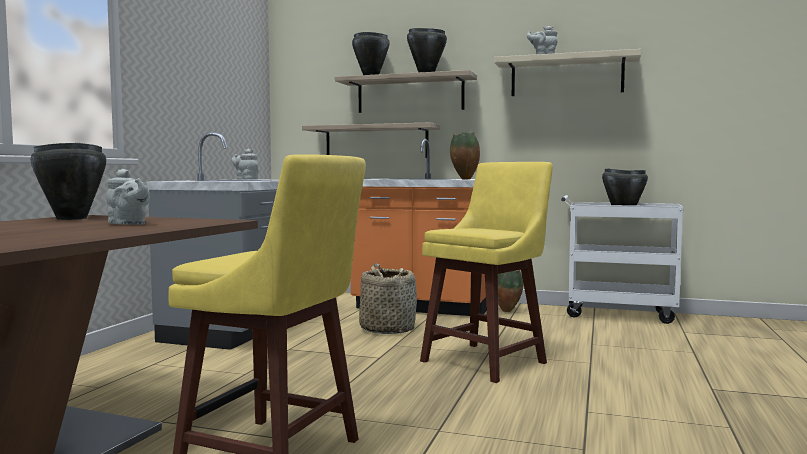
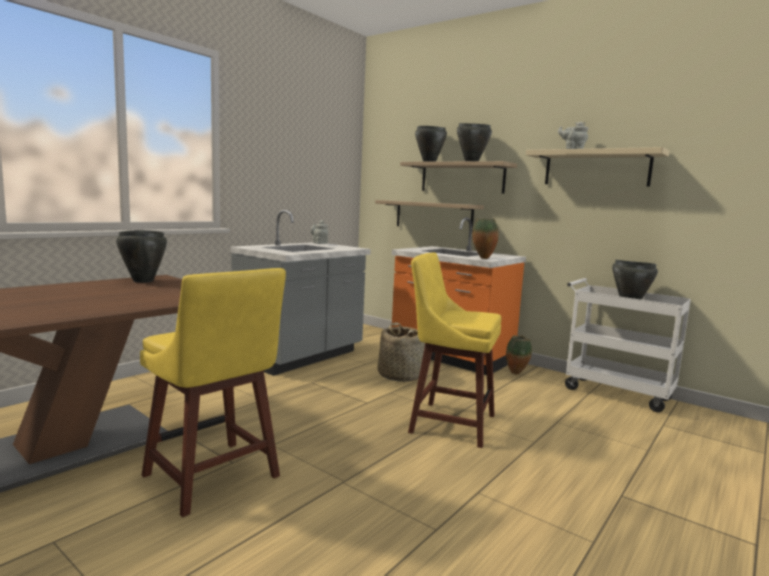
camera: 20 degrees right, 5 degrees up
(128, 224) = (153, 295): grey teapot -> none
(487, 360) = (447, 422): yellow chair -> yellow chair turned 135 degrees counterclockwise

